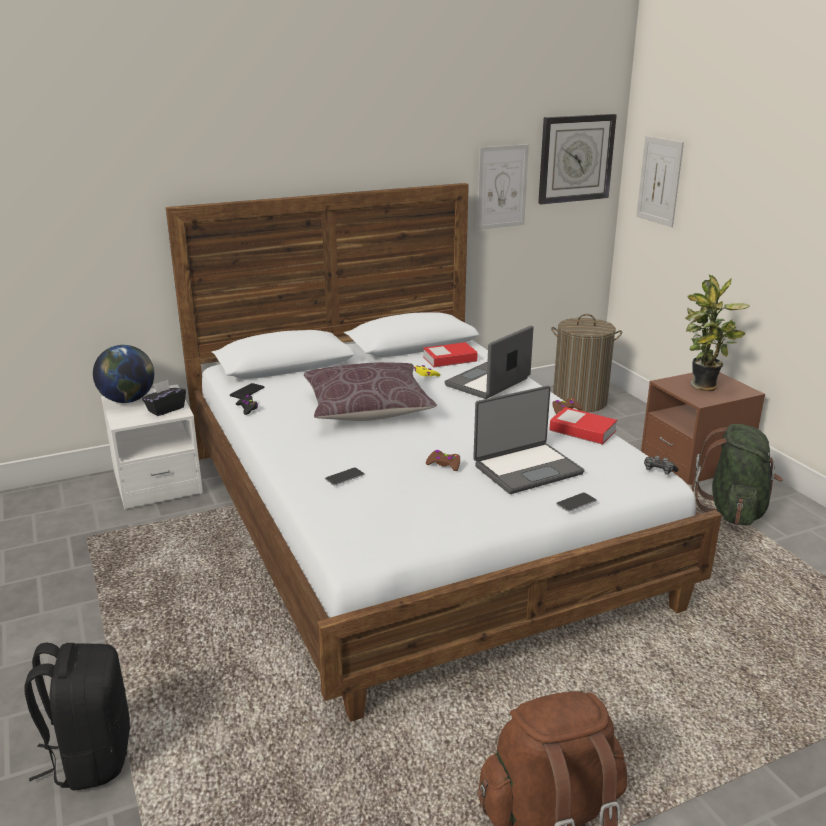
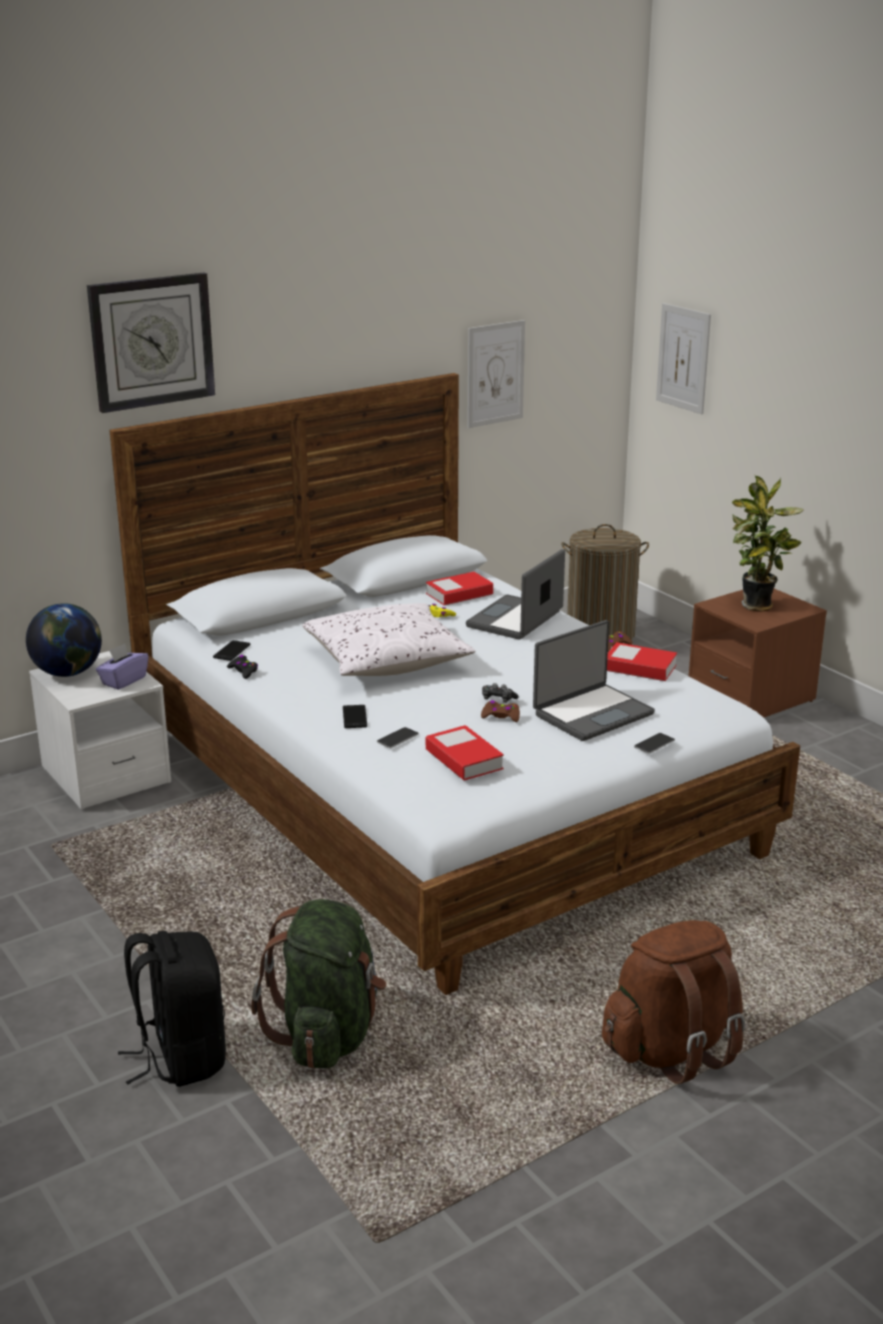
camera: 10 degrees left, 0 degrees up
(165, 409) = (123, 680): black tissue box -> purple tissue box
(317, 455) = (354, 717): none -> phone
(367, 408) = (387, 660): brown pillow -> white pillow
(394, 502) = (464, 759): none -> book
(575, 158) = (579, 333): wall clock -> wall clock (151, 341)
(659, 470) = (731, 704): game controller -> game controller (498, 699)
(733, 510) = (803, 748): green backpack -> green backpack (327, 1034)

